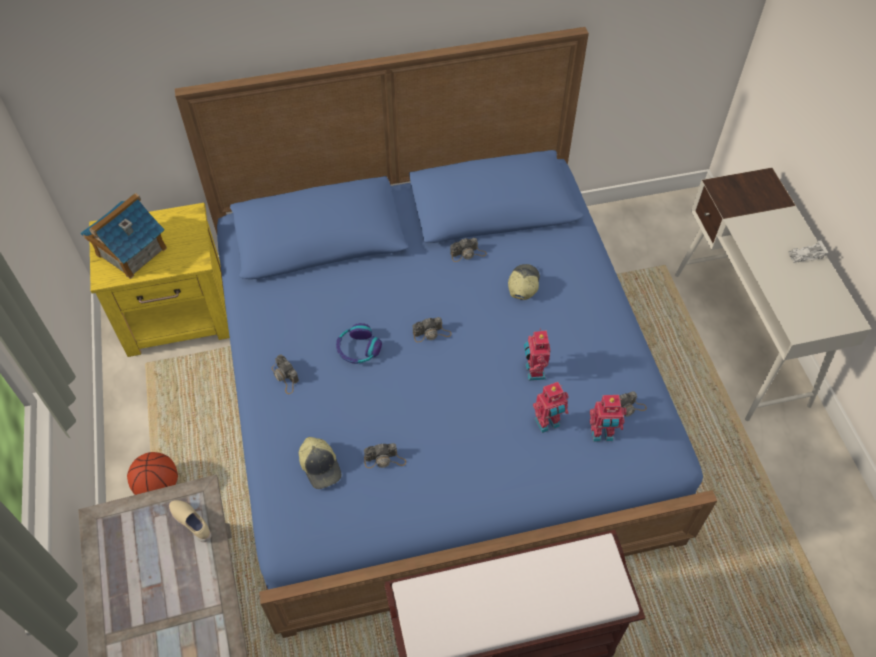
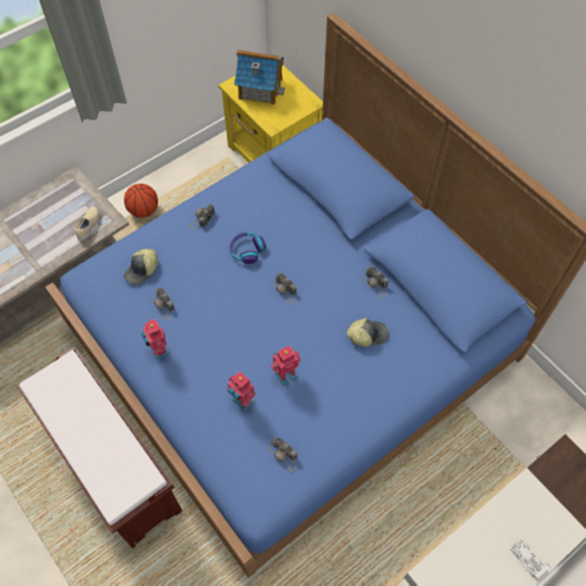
camera: 65 degrees right, 5 degrees up
(602, 435) = (250, 445): toy robot -> toy robot (159, 350)

